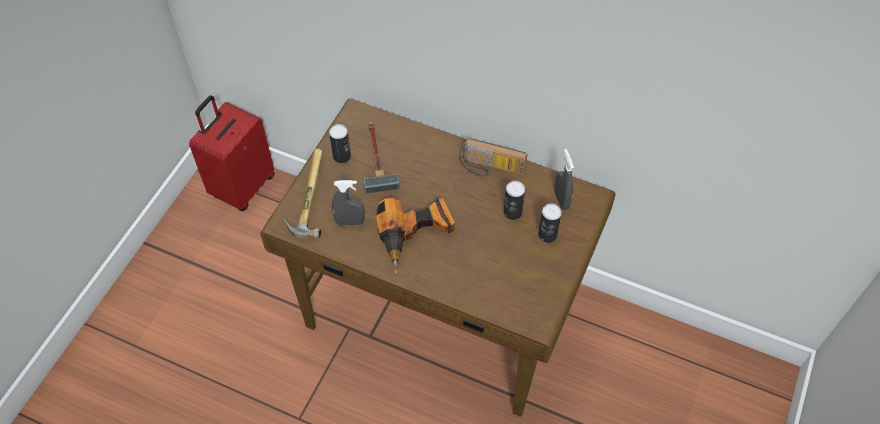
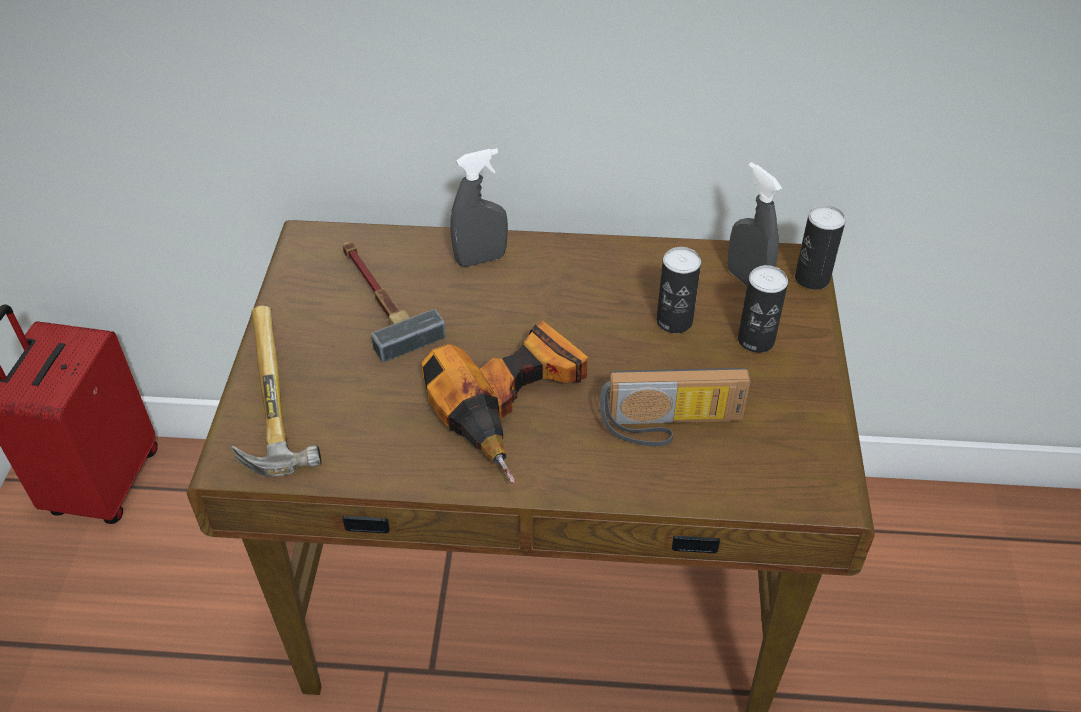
camera: 20 degrees left, 10 degrees down
(342, 156) = (310, 313): can -> can (812, 278)
(350, 222) = (373, 419): grey spray bottle -> grey spray bottle (480, 259)
(490, 169) = (598, 265): radio -> radio (671, 426)

